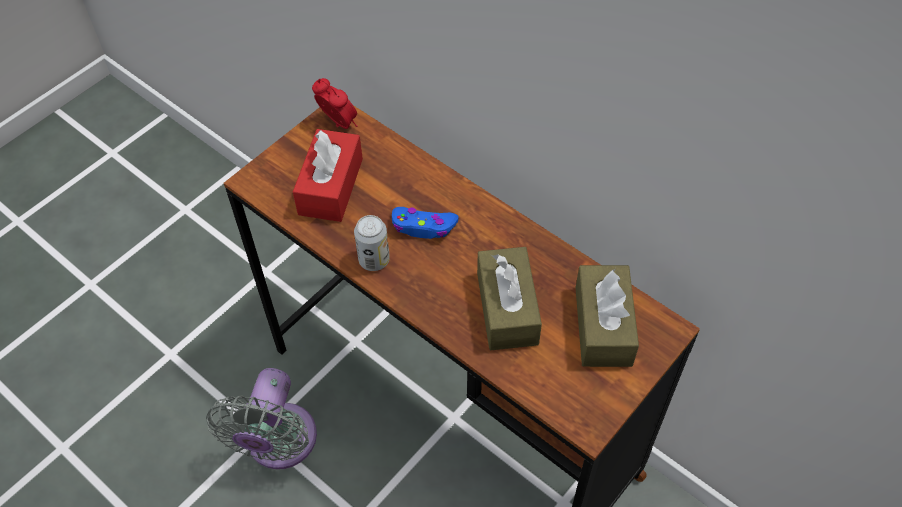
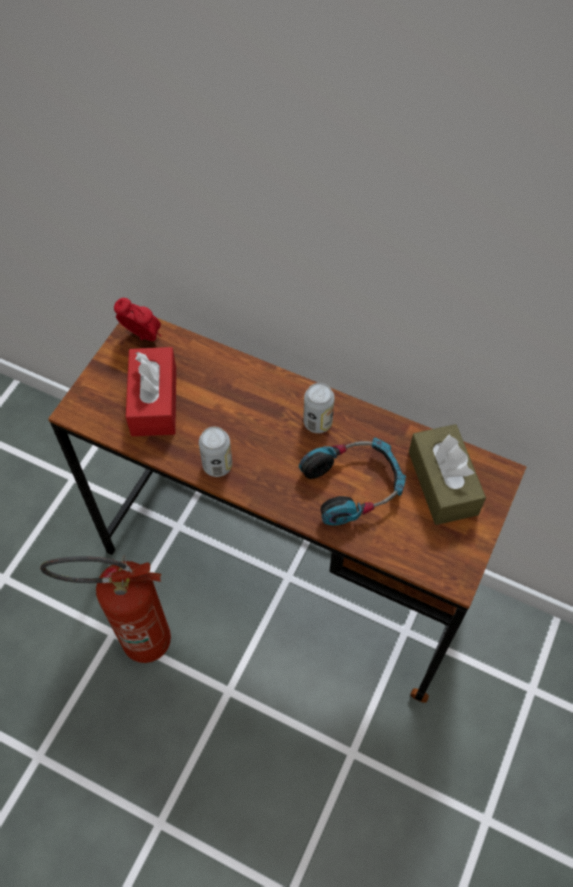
camera: 15 degrees left, 5 degrees up
(278, 444) = (133, 640): grey fan -> fire extinguisher
(424, 227) = (254, 423): blue game controller -> none
(489, 239) = (317, 422): none -> can
(507, 308) = (353, 485): brown tissue box -> headphones

